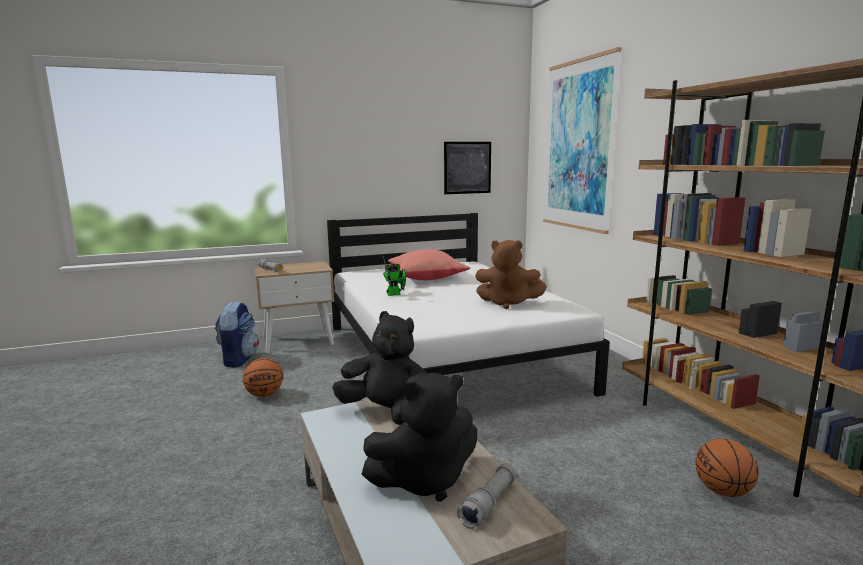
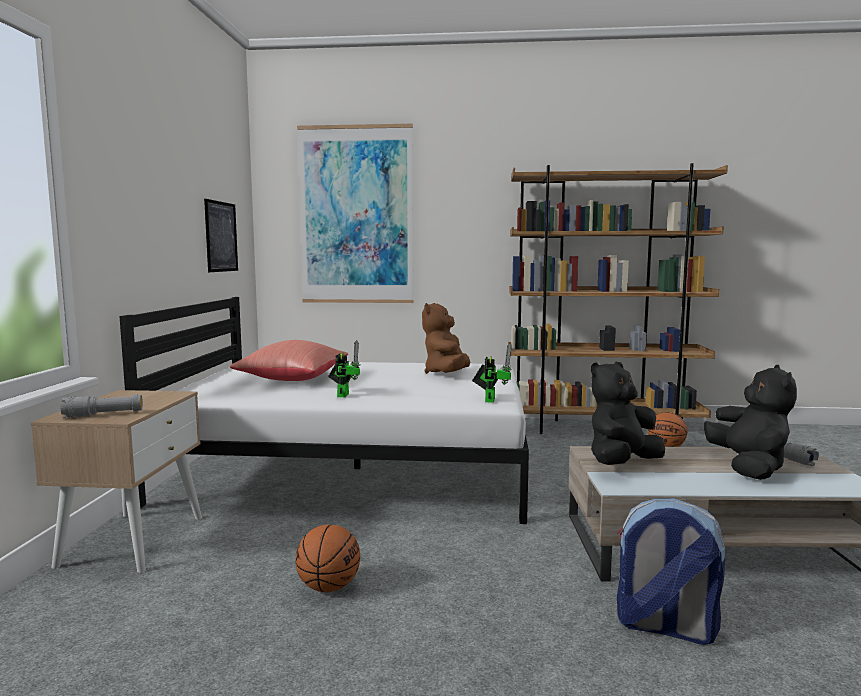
camera: 65 degrees left, 5 degrees down
(238, 359) = (130, 601): backpack -> backpack (664, 627)
(426, 326) = (490, 399): none -> toy robot
(507, 303) = (447, 374): brown plush toy -> brown plush toy turned 150 degrees clockwise

